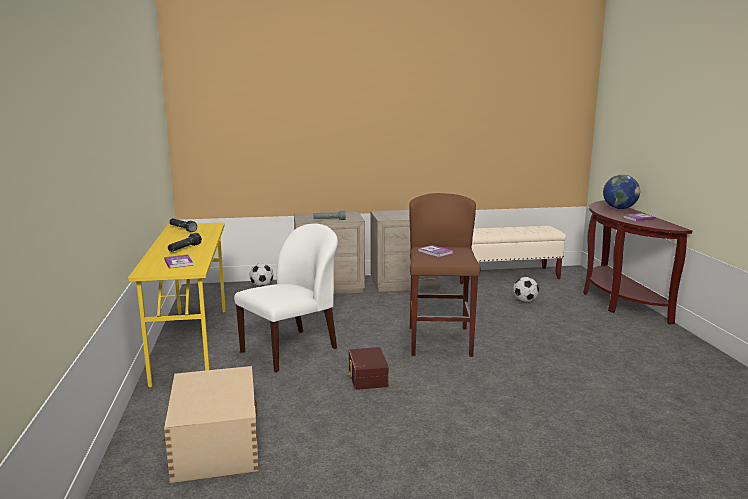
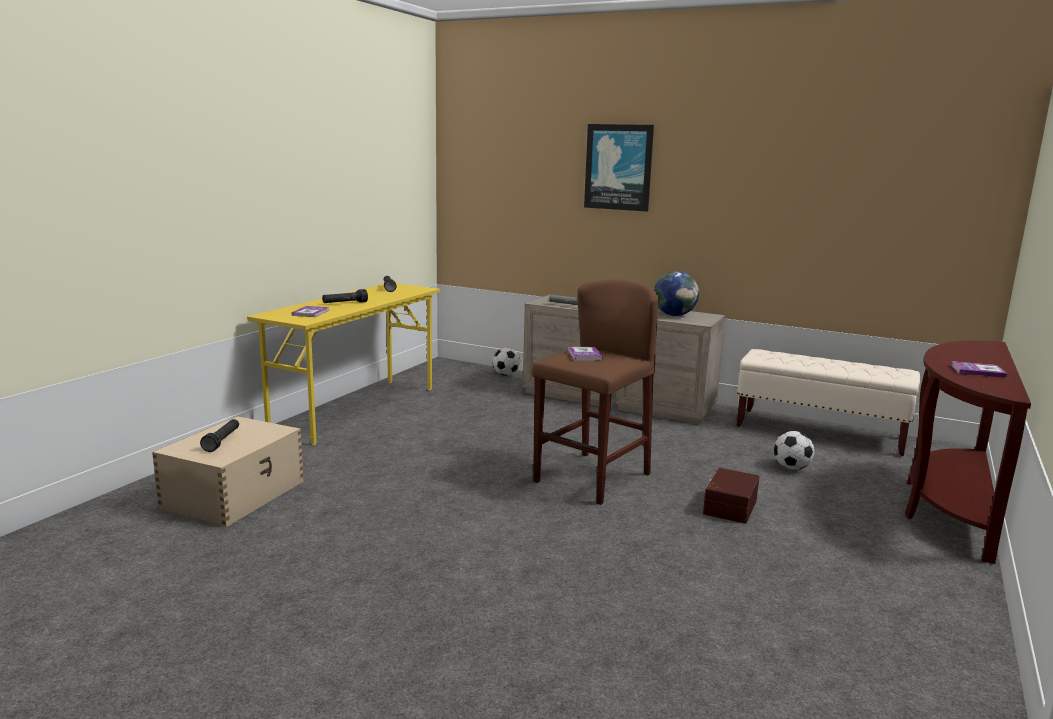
camera: 35 degrees right, 0 degrees up
(209, 397) = (222, 441): none -> black flashlight
(291, 350) = (427, 439): white chair -> none
(340, 108) = (618, 167): none -> picture
(366, 377) = (450, 486): brown storage box -> brown storage box (728, 506)
(619, 208) = (985, 354): globe -> globe (674, 315)

